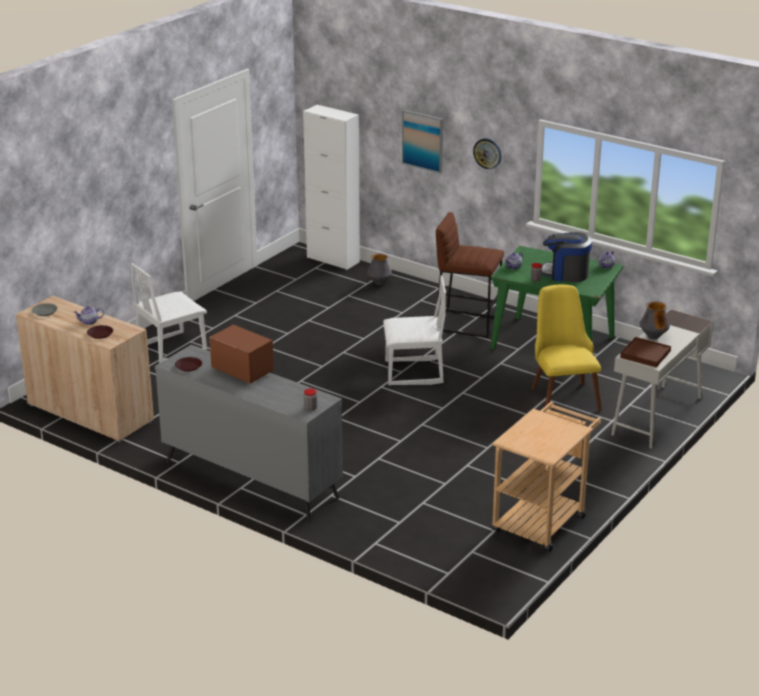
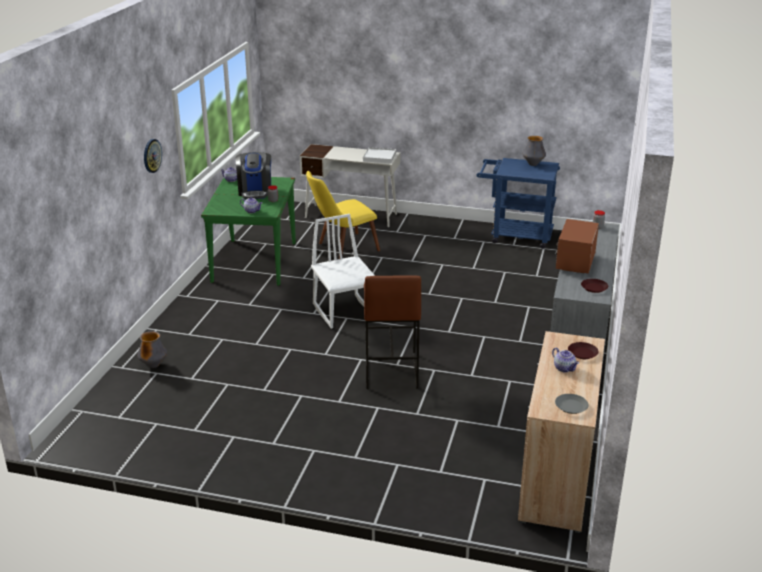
camera: 110 degrees left, 0 degrees up
(171, 348) = (380, 466): white chair -> none
(333, 260) = (92, 409): white cabinet -> none
(423, 141) = (111, 190): picture -> none
(467, 323) = (233, 303): brown stool -> brown stool (390, 371)
(542, 519) = (515, 236): beige cart -> blue cart
(645, 354) = (379, 157): brown tray -> white tray
(653, 337) = (350, 157): vase -> vase (533, 164)

